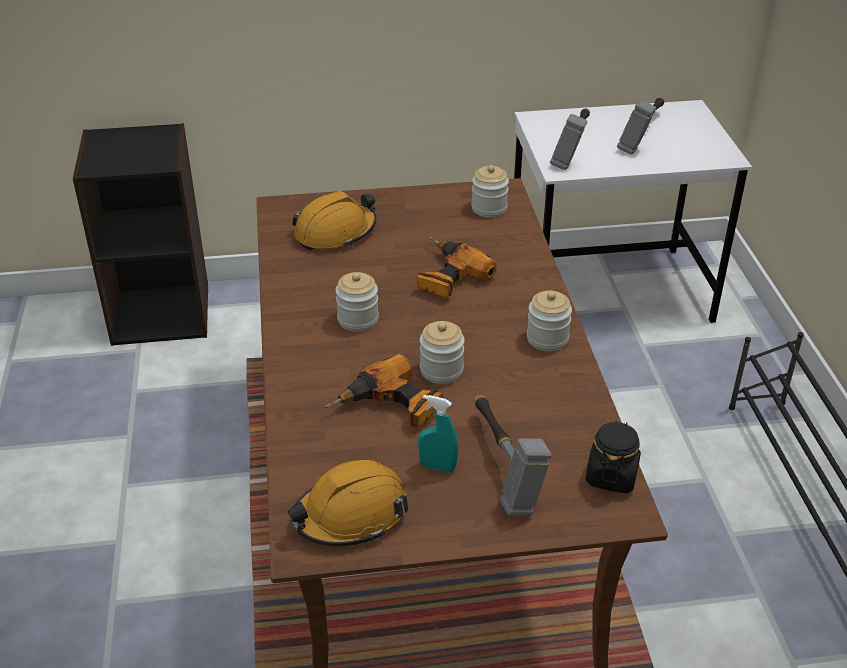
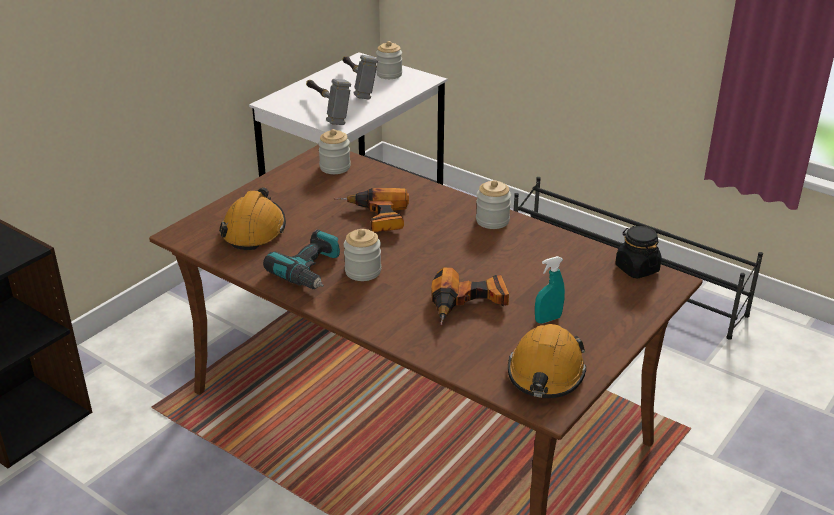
camera: 45 degrees left, 5 degrees down
(320, 295) = (311, 271): none -> power drill
(441, 370) = (463, 270): jar -> jar (389, 74)
(503, 467) = (581, 298): hammer -> none

